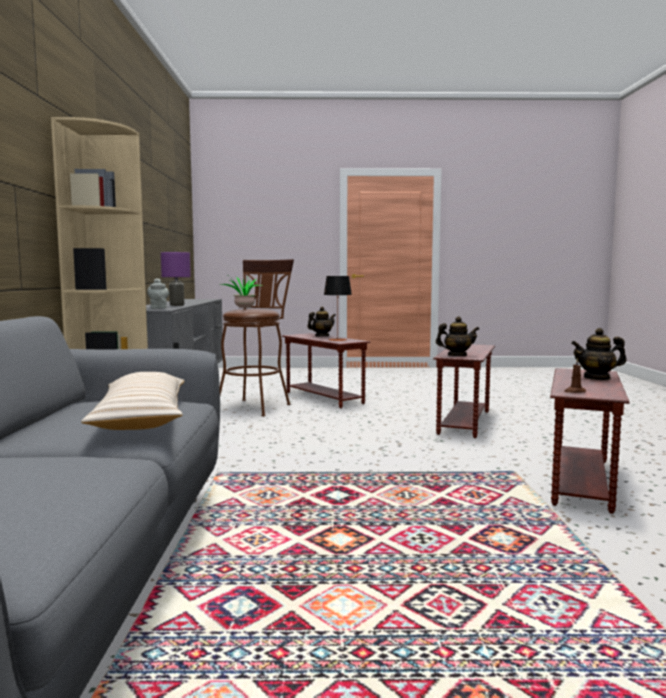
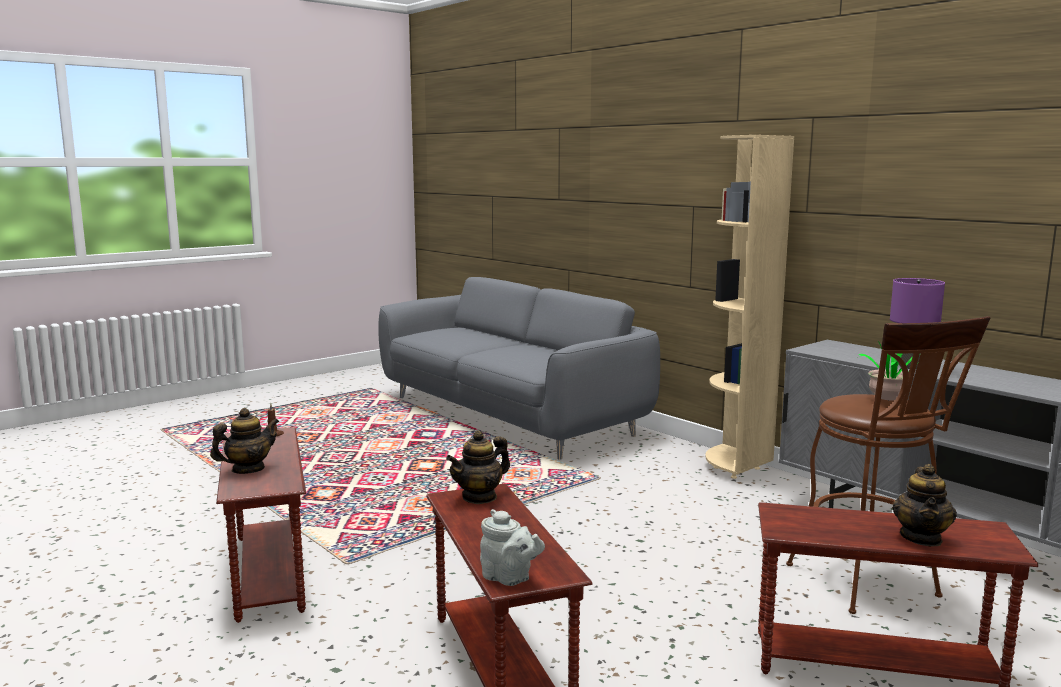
camera: 140 degrees right, 5 degrees up
(141, 418) = (511, 356): beige pillow -> none
(158, 308) = (839, 352): grey teapot -> grey teapot (509, 578)
(337, 340) = (824, 522): table lamp -> none

